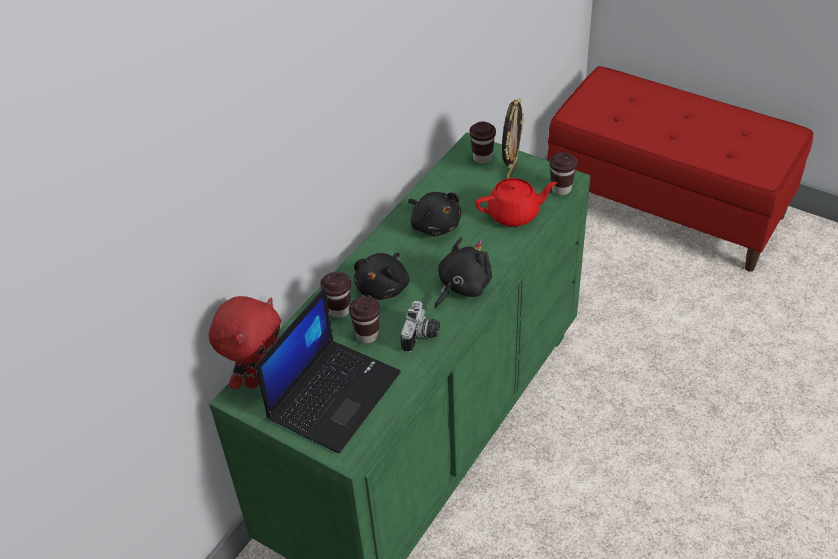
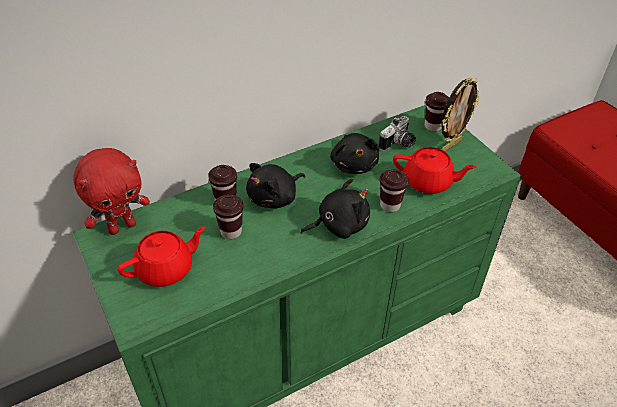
camera: 25 degrees right, 0 degrees up
(334, 394) = (166, 269): laptop -> red teapot
(422, 336) = (274, 252): camera -> camera (398, 144)
(561, 189) = (485, 177): brown cup -> brown cup (390, 205)

